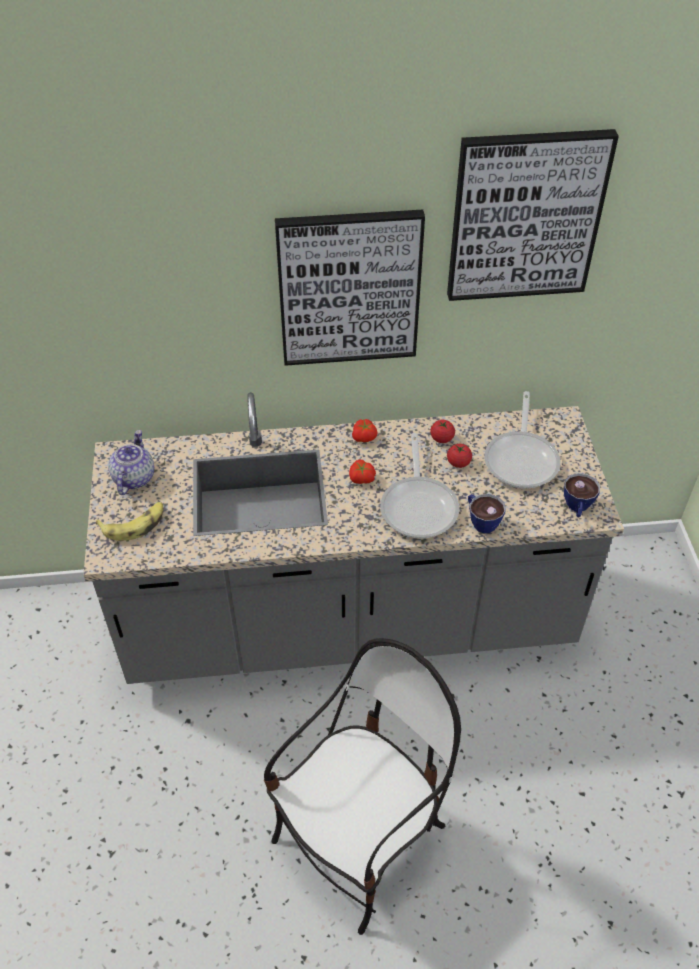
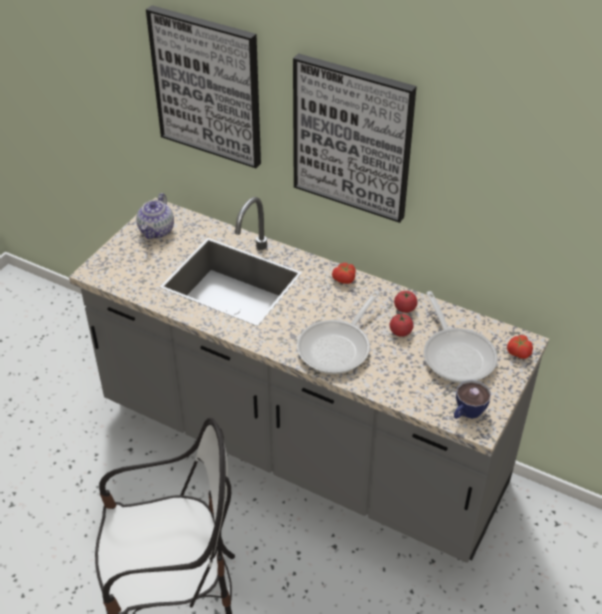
camera: 35 degrees right, 5 degrees down
(133, 477) = (157, 231): teapot -> teapot turned 150 degrees clockwise
(134, 524) = (129, 261): banana -> none
(361, 478) = (313, 307): tomato -> tomato (518, 353)
(481, 520) = (376, 382): cup -> none
(522, 459) = (457, 354): frying pan -> frying pan turned 60 degrees counterclockwise
(525, 216) = (506, 124): picture -> picture (208, 86)

